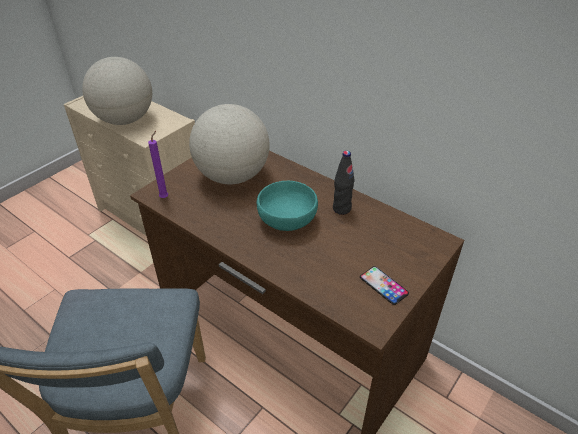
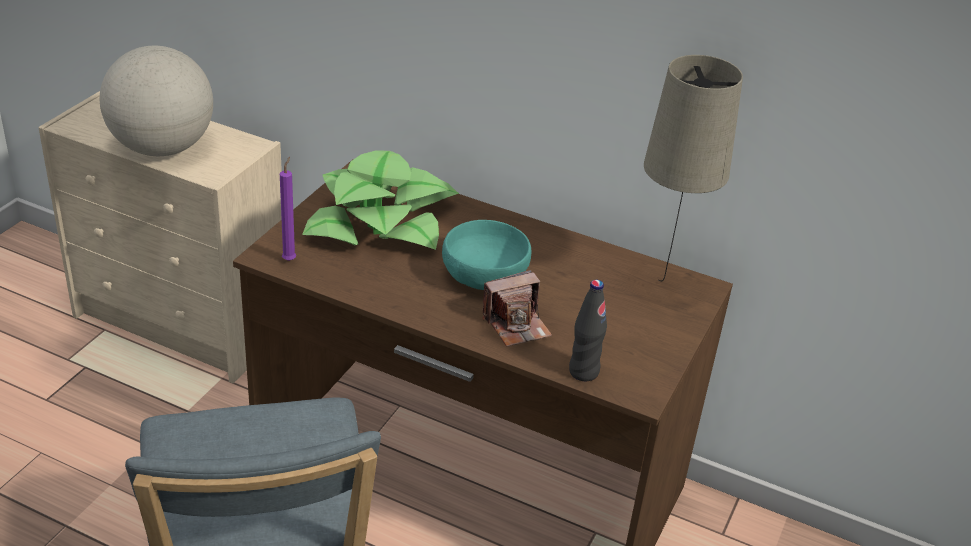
camera: 15 degrees left, 5 degrees down
(233, 176) = (382, 223): globe -> potted plant
(297, 259) = (516, 325): none -> camera
(341, 209) = (557, 256): black bottle -> black bottle (583, 371)
(383, 285) = (641, 347): phone -> none
(409, 242) = (662, 292): none -> beige table lamp

